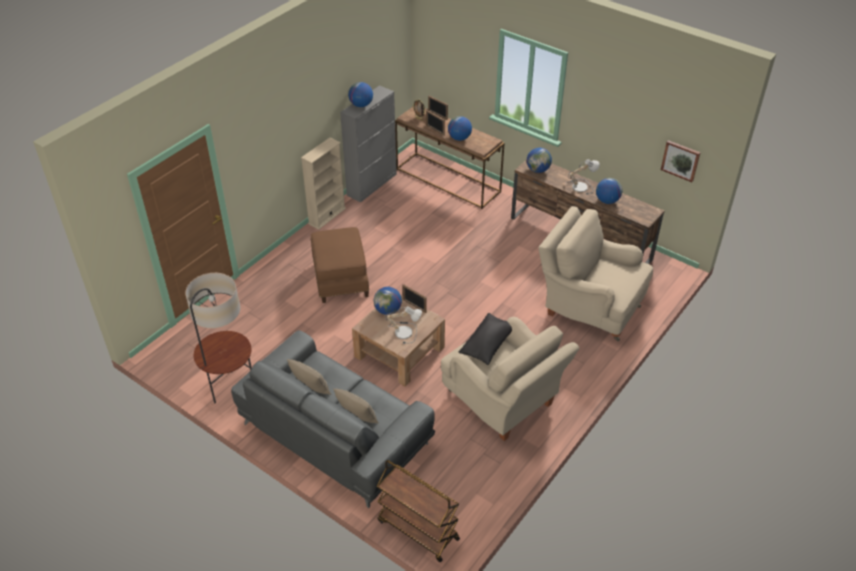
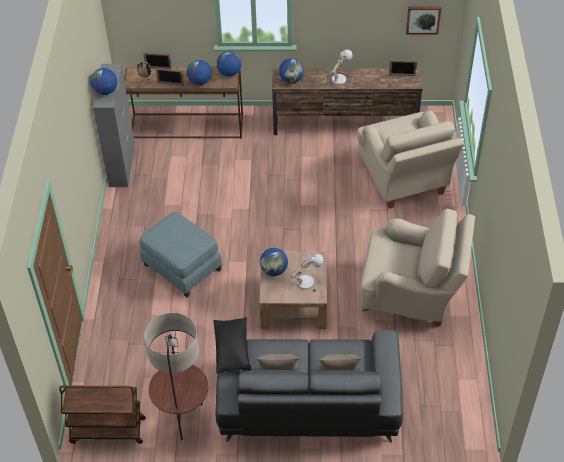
camera: 35 degrees left, 5 degrees up
(327, 216) = (110, 216): beige bookcase -> none
(340, 279) = (181, 268): brown ottoman -> blue ottoman
(414, 306) = (291, 255): picture frame -> picture frame (402, 75)
(417, 530) = (442, 434): brown cart -> brown cart (107, 431)
(487, 344) = (387, 254): black pillow -> black pillow (232, 350)
(589, 307) = (404, 181): beige armchair -> beige armchair turned 105 degrees counterclockwise
(607, 201) = (370, 81): globe -> globe (229, 73)

